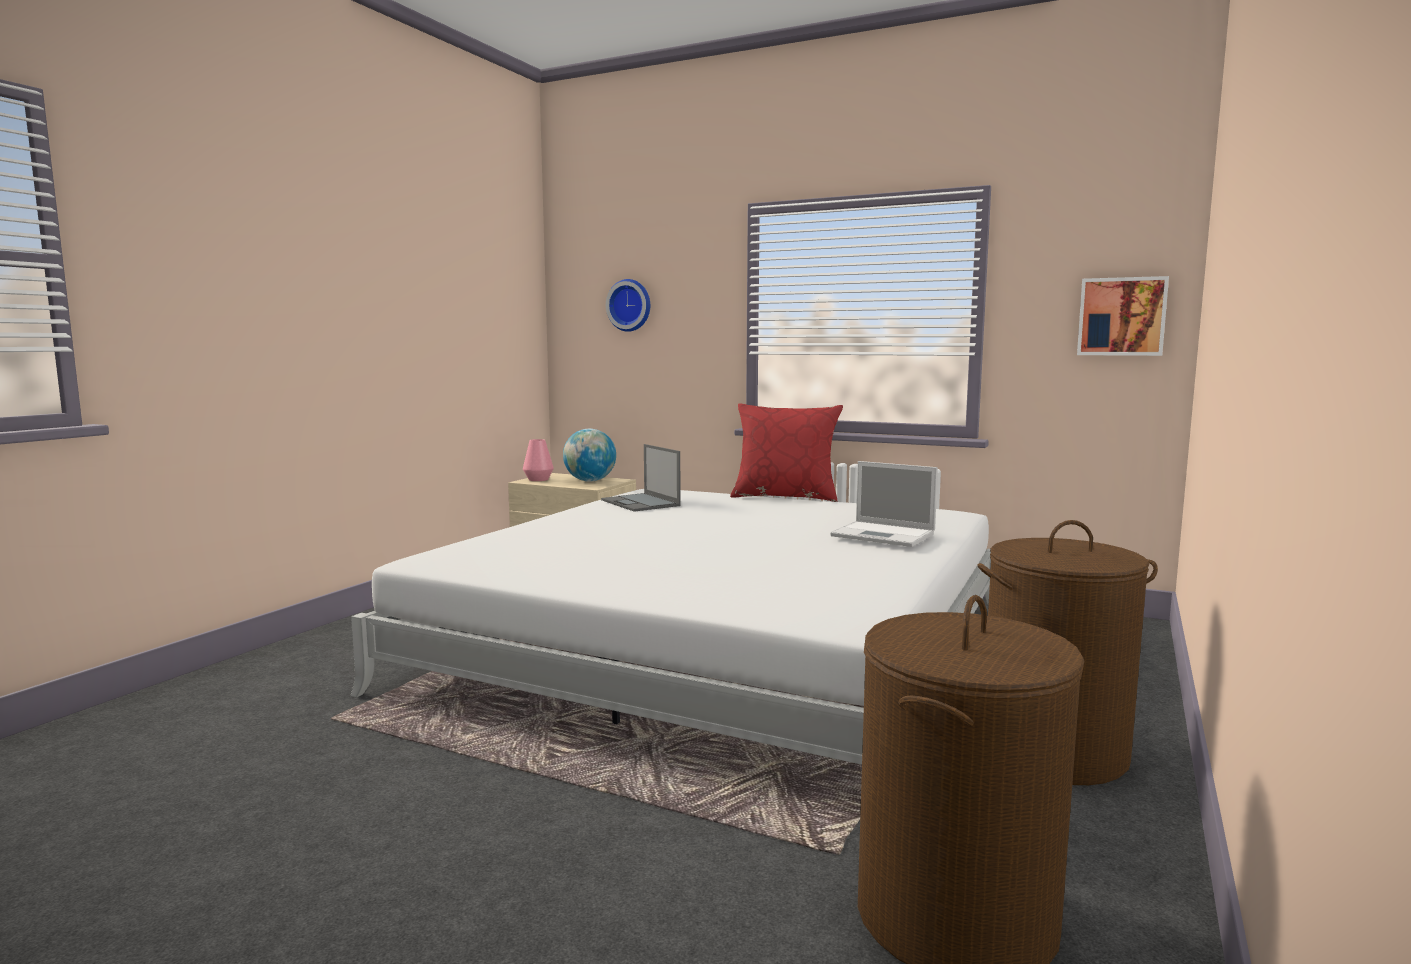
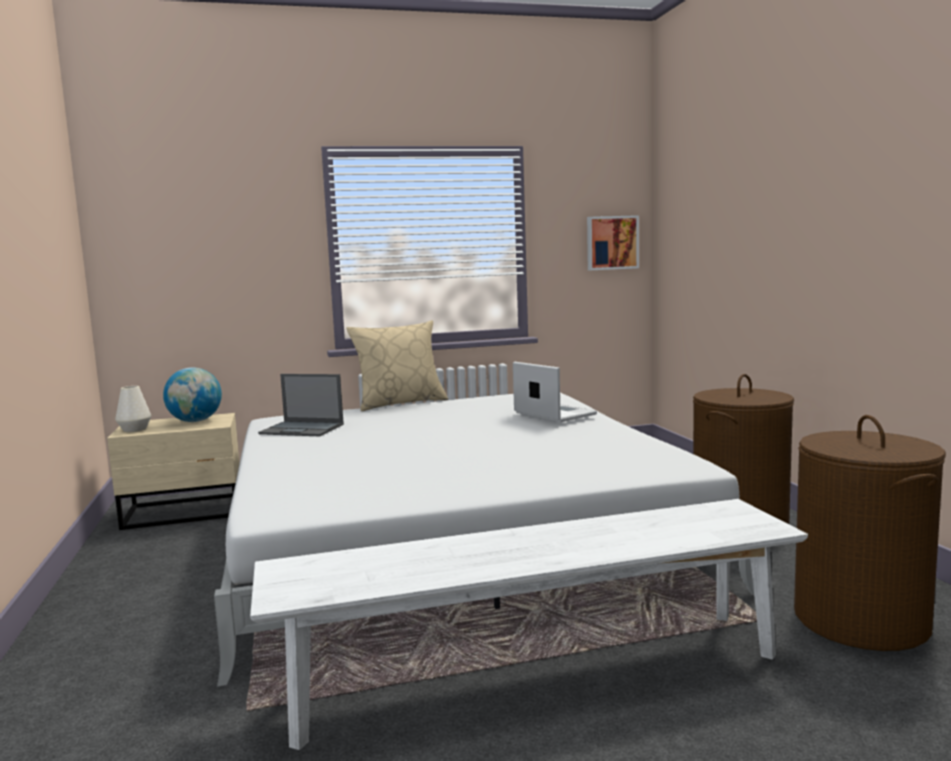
camera: 40 degrees left, 0 degrees up
(530, 789) = (538, 674): none -> white bench
(538, 479) = (135, 429): pink vase -> white vase
(630, 305) = (197, 240): wall clock -> none
(785, 496) = (400, 403): red pillow -> beige pillow
(885, 535) = (553, 413): laptop -> laptop turned 120 degrees counterclockwise

